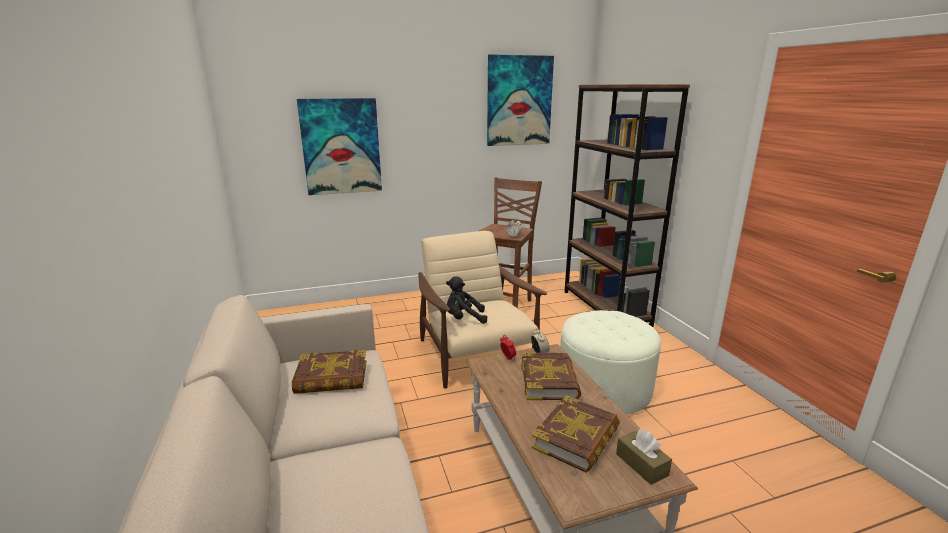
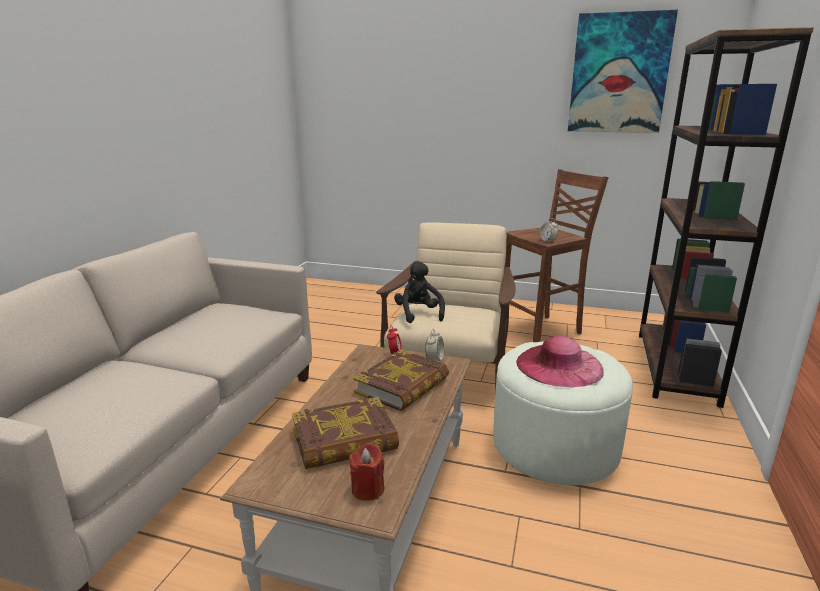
camera: 35 degrees right, 0 degrees up
(331, 378) = (227, 320): book -> none
(341, 146) = (399, 123): picture -> none
(464, 319) = (418, 314): black plush toy -> black plush toy turned 45 degrees clockwise
(612, 329) = (559, 365): none -> pink hat
(641, 464) = (367, 489): brown tissue box -> red candle

